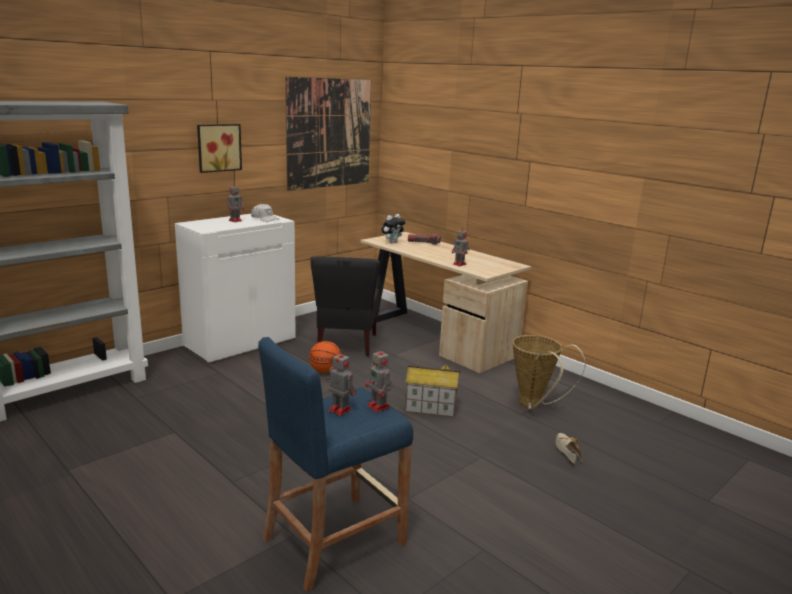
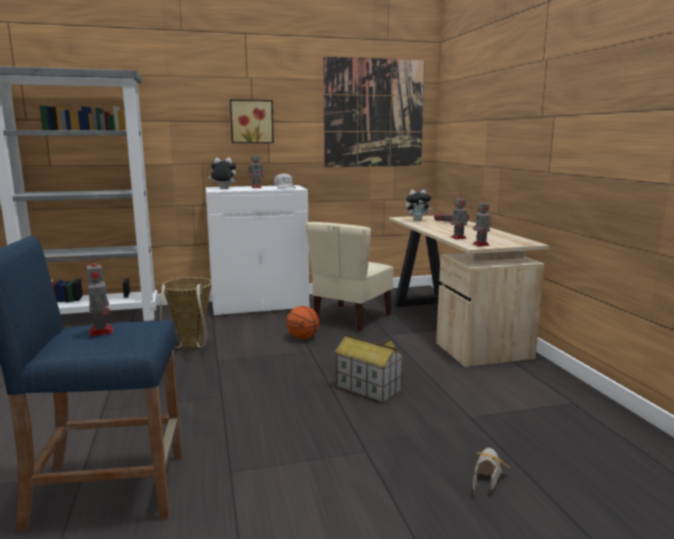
camera: 30 degrees right, 5 degrees down
(207, 227) = (223, 189): none -> plush toy
(345, 344) = (351, 319): black chair -> beige chair
(379, 407) = (141, 336): toy robot -> toy robot (481, 245)
(534, 406) = (496, 413): basket -> basket (190, 347)

